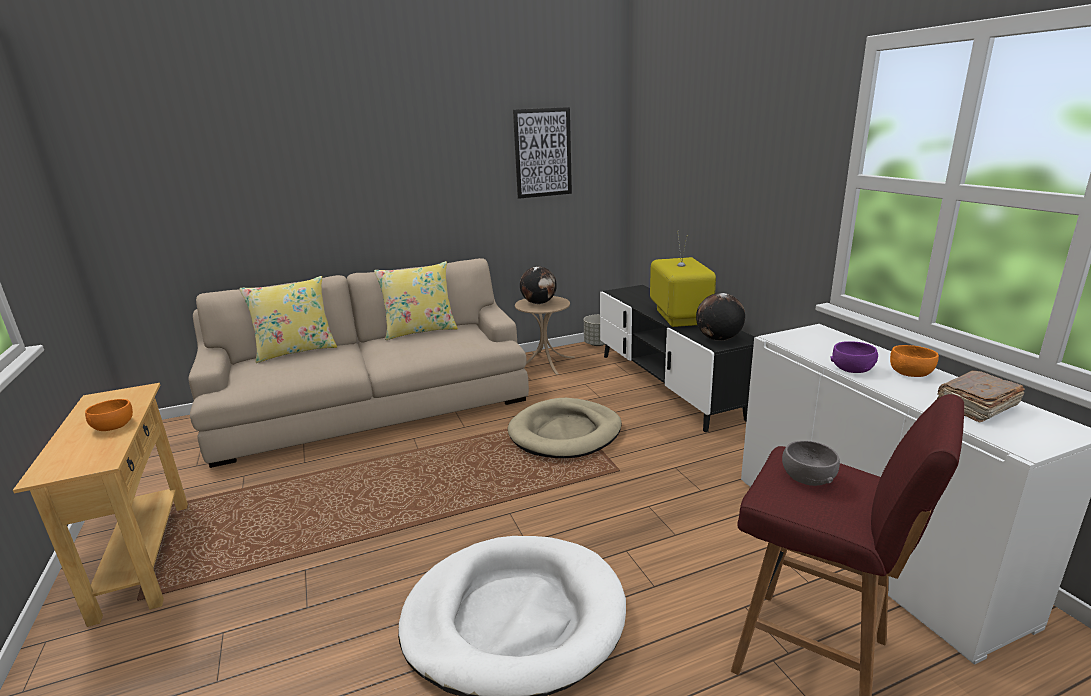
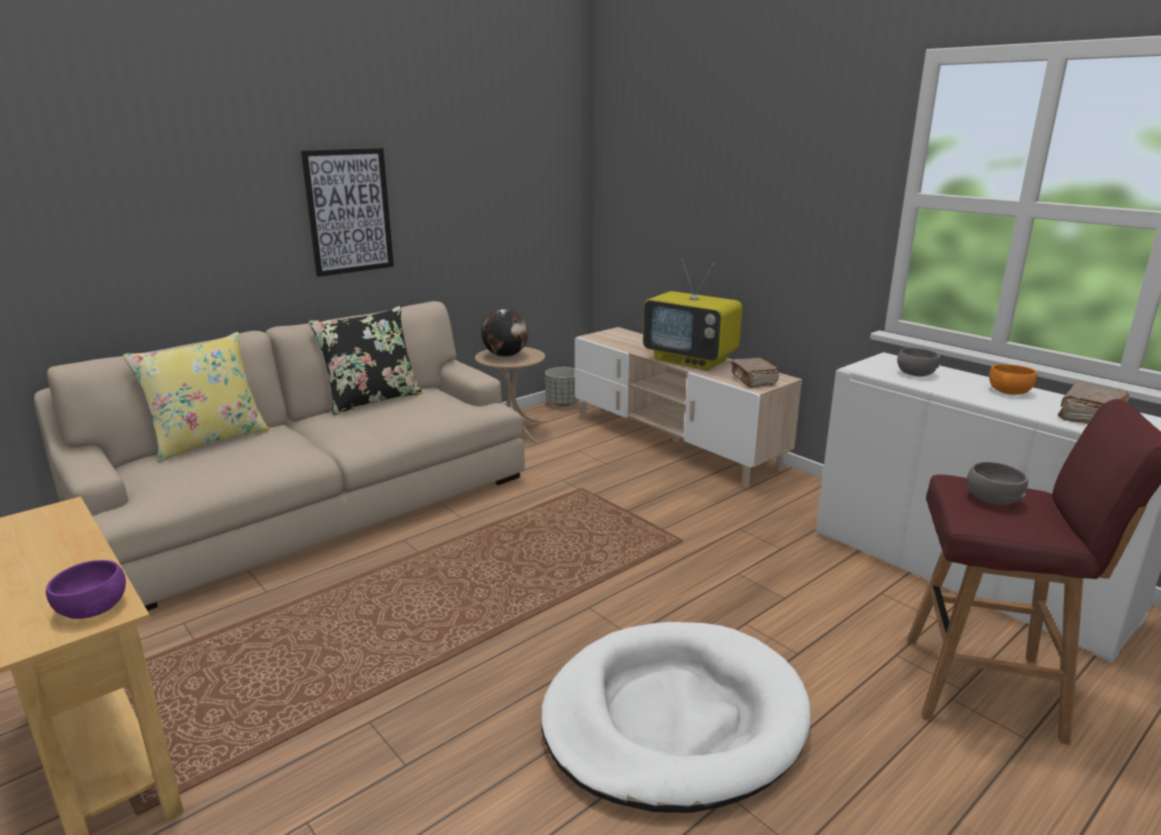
camera: 20 degrees left, 0 degrees up
(114, 426) = (72, 561): orange bowl -> none
(420, 331) = (372, 400): yellow pillow -> black pillow
(543, 153) = (498, 166): picture -> picture (349, 211)
(565, 433) = (593, 508): beige dog bed -> none
(668, 385) = (674, 441): black tv stand -> beige tv stand
(679, 317) = (691, 360): television -> television turned 150 degrees clockwise
(718, 339) = (753, 380): globe -> brown book
(829, 346) = (916, 373): none -> grey bowl
(852, 368) = (957, 392): purple bowl -> purple bowl (93, 607)

